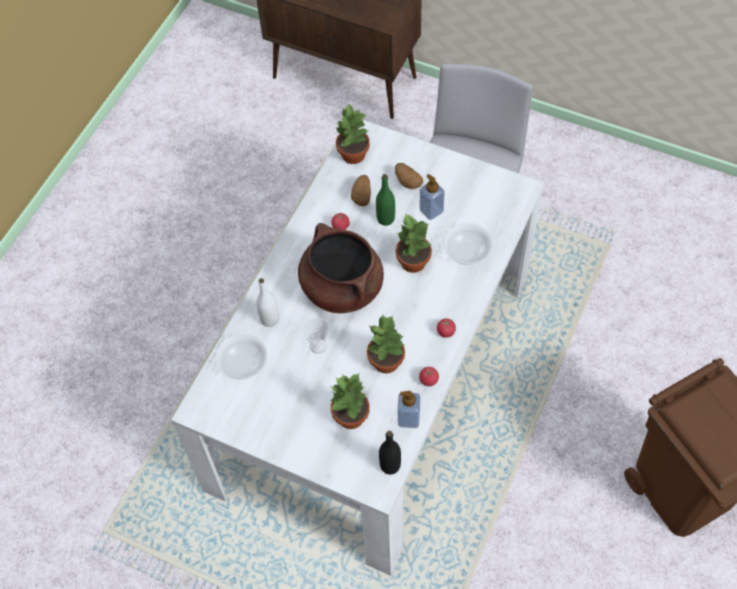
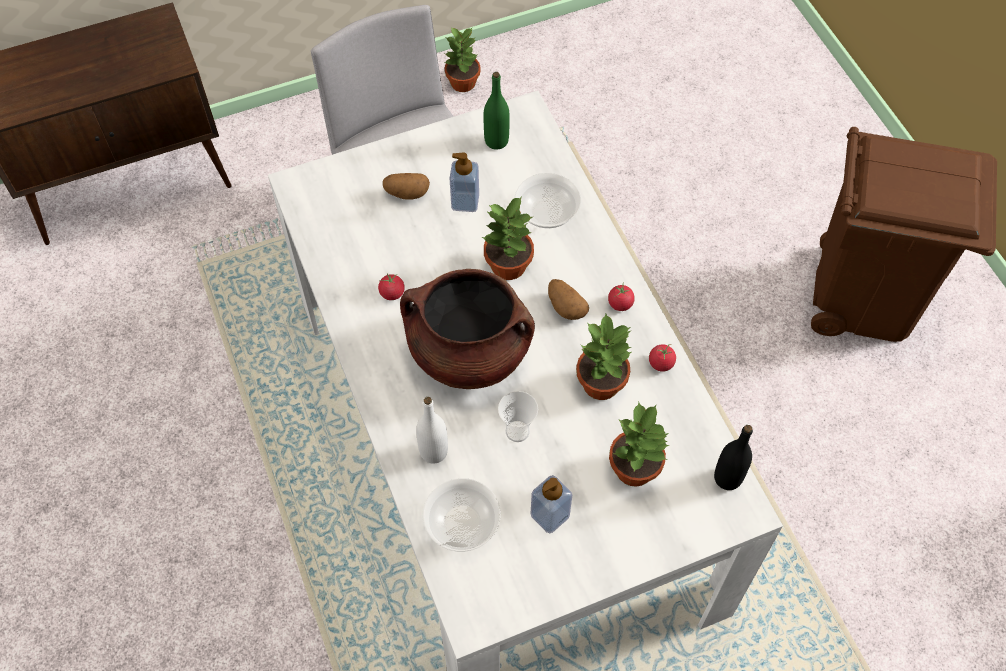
camera: 50 degrees left, 0 degrees up
(353, 155) = (317, 212): potted plant -> potted plant (463, 83)
(362, 196) = (377, 244): potato -> potato (565, 307)
(385, 219) = (429, 247): green bottle -> green bottle (496, 141)
(408, 418) = (688, 417): soap dispenser -> soap dispenser (550, 515)

